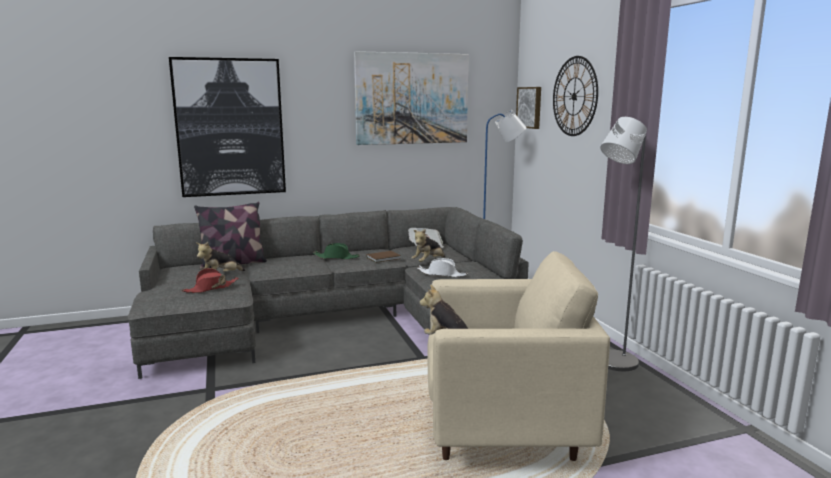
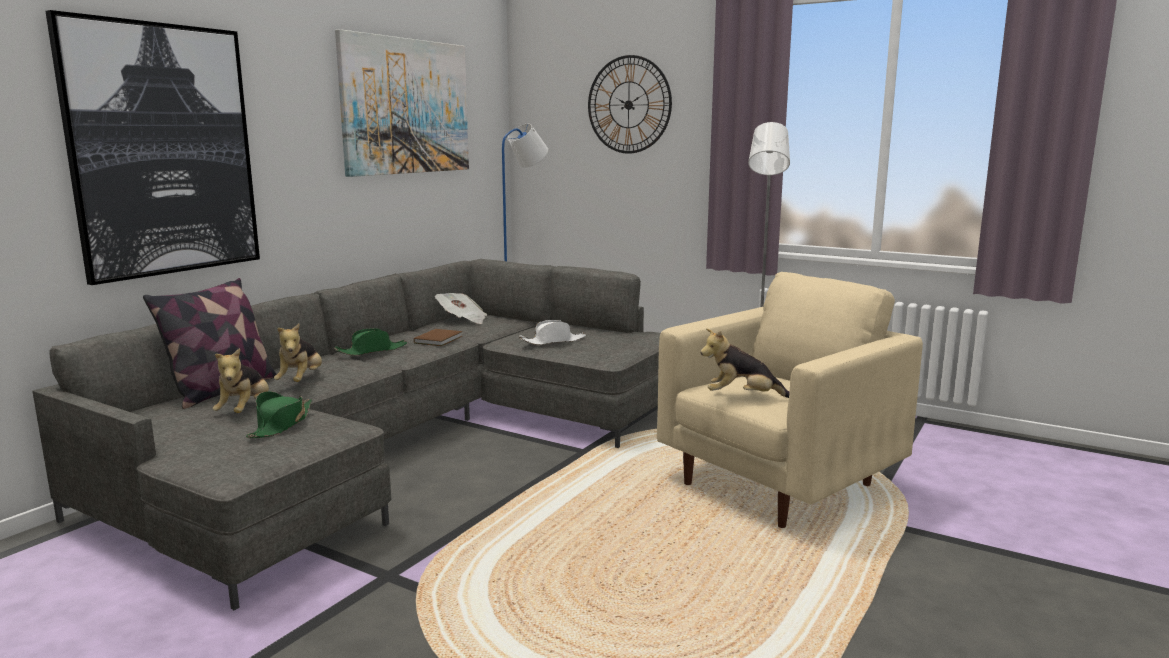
camera: 40 degrees left, 0 degrees up
(211, 288) = (281, 425): red hat -> green hat
(428, 262) = (503, 333): plush toy -> plush toy (301, 381)
(530, 107) = (540, 121): picture -> none

